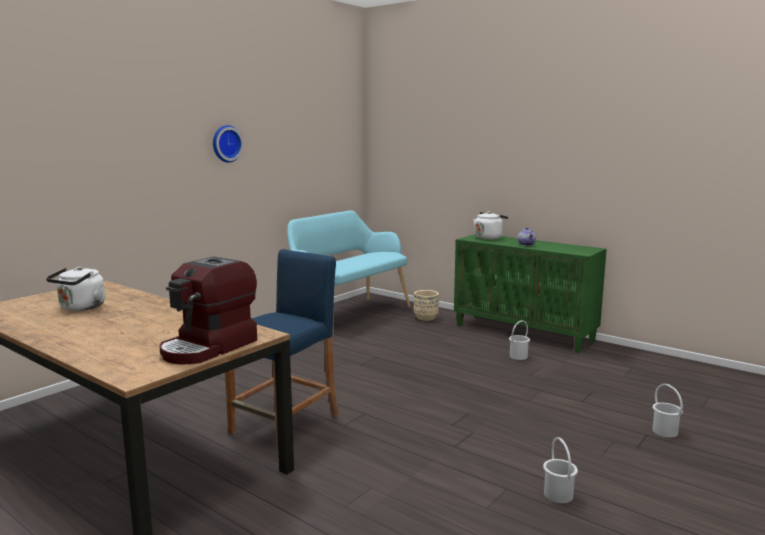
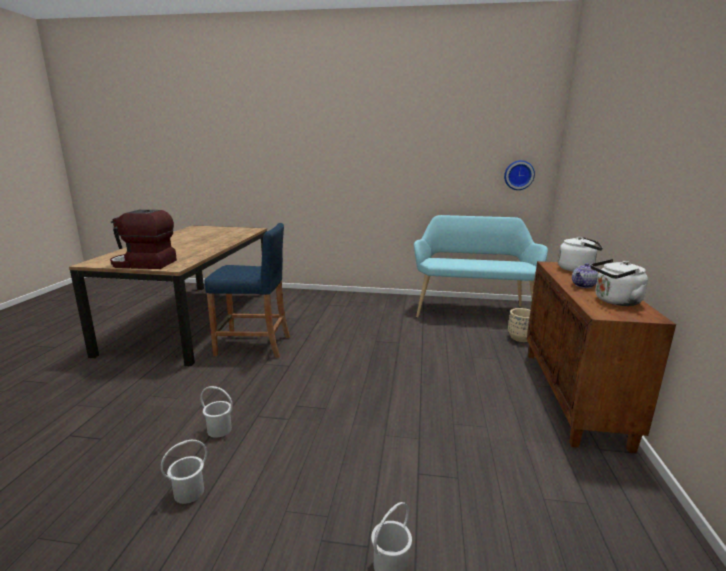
camera: 60 degrees right, 5 degrees up
(80, 308) = (208, 235): white kettle -> white kettle (614, 301)
(226, 143) = (380, 146): wall clock -> wall clock (518, 175)
(518, 356) = (495, 406): white bucket -> white bucket (219, 430)
(524, 333) = (573, 396): green cabinet -> brown cabinet

